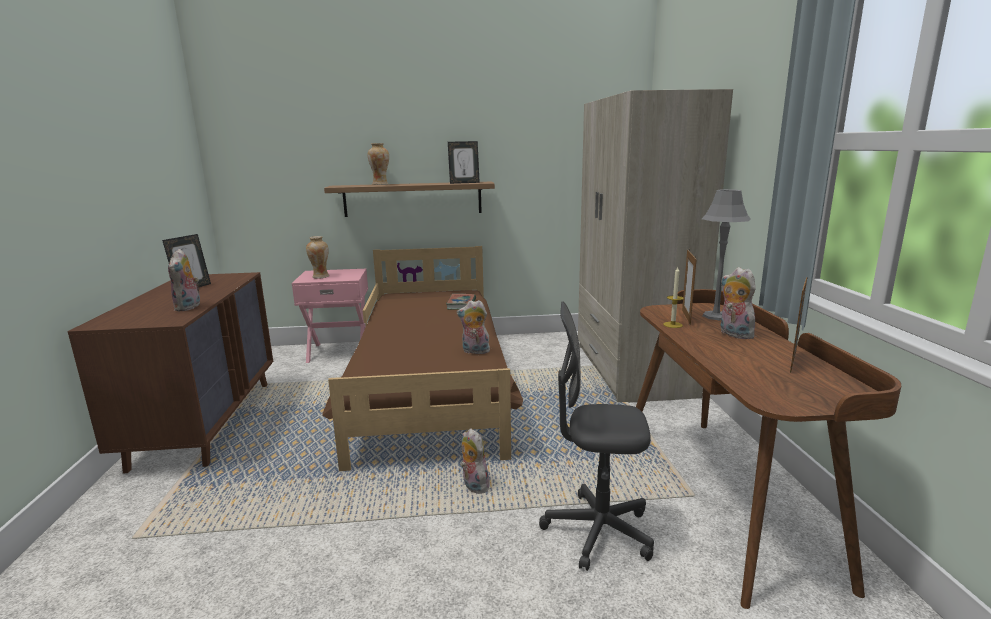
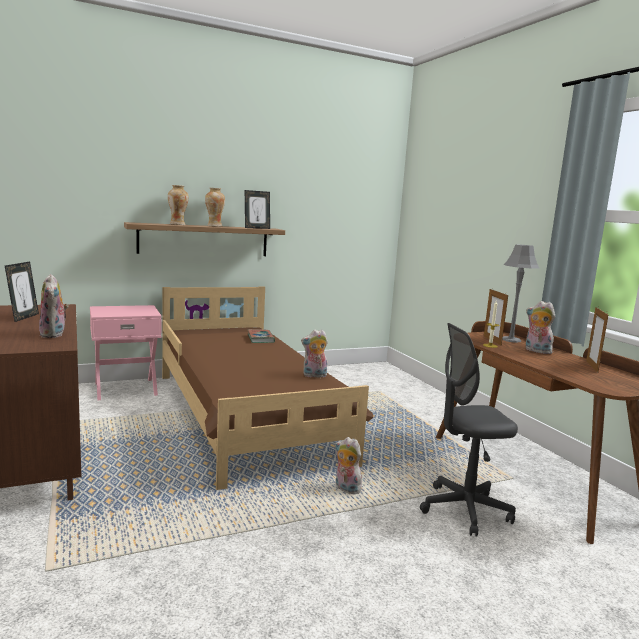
camera: 20 degrees left, 5 degrees down
(320, 276) = (116, 312): vase -> vase (214, 226)
(631, 370) = (405, 393): beige wardrobe -> none

